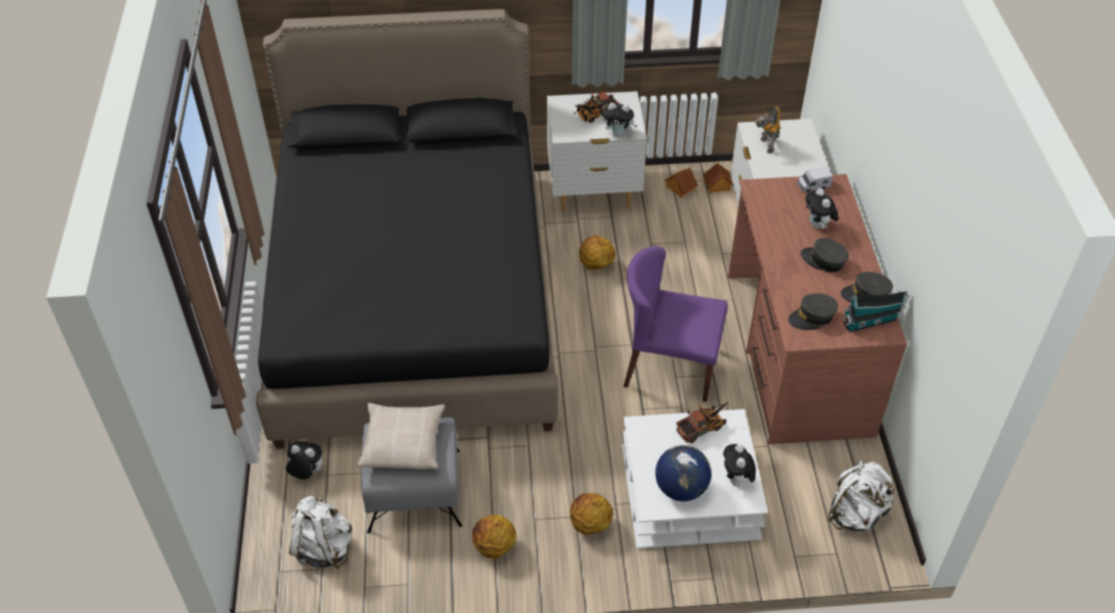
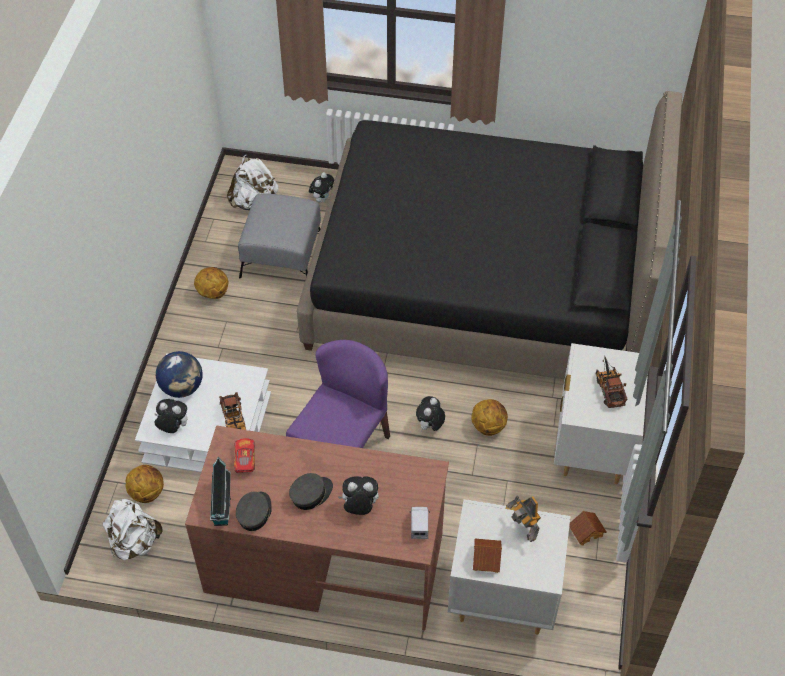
camera: 105 degrees right, 5 degrees up
(403, 442) = (285, 216): beige pillow -> none
(590, 525) = (206, 354): basketball -> basketball (147, 492)
(619, 134) = (573, 401): plush toy -> plush toy (430, 426)
(717, 185) = (583, 570): toy house -> toy house (485, 559)
(765, 146) = (523, 529): toy robot -> toy robot turned 120 degrees counterclockwise
(812, 317) = (245, 459): grey cap -> toy car

